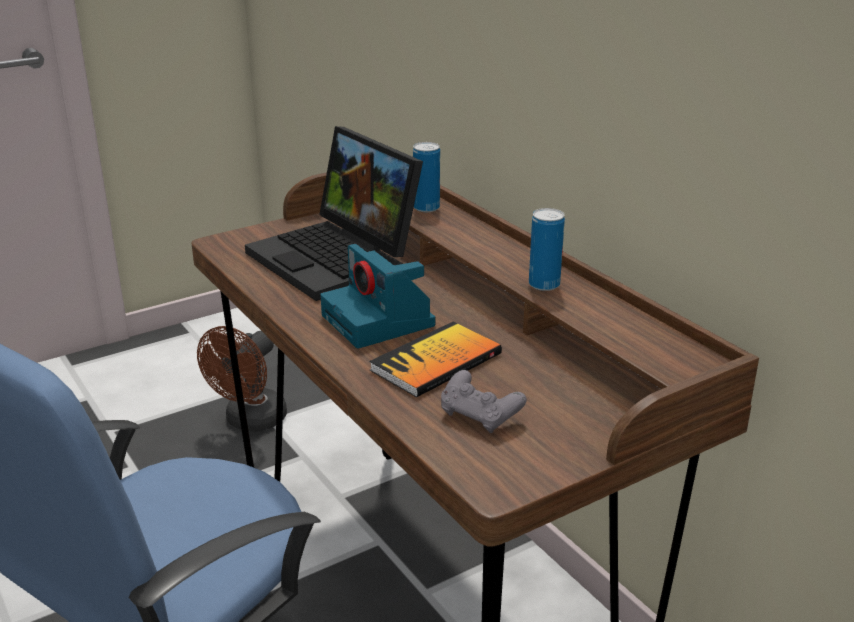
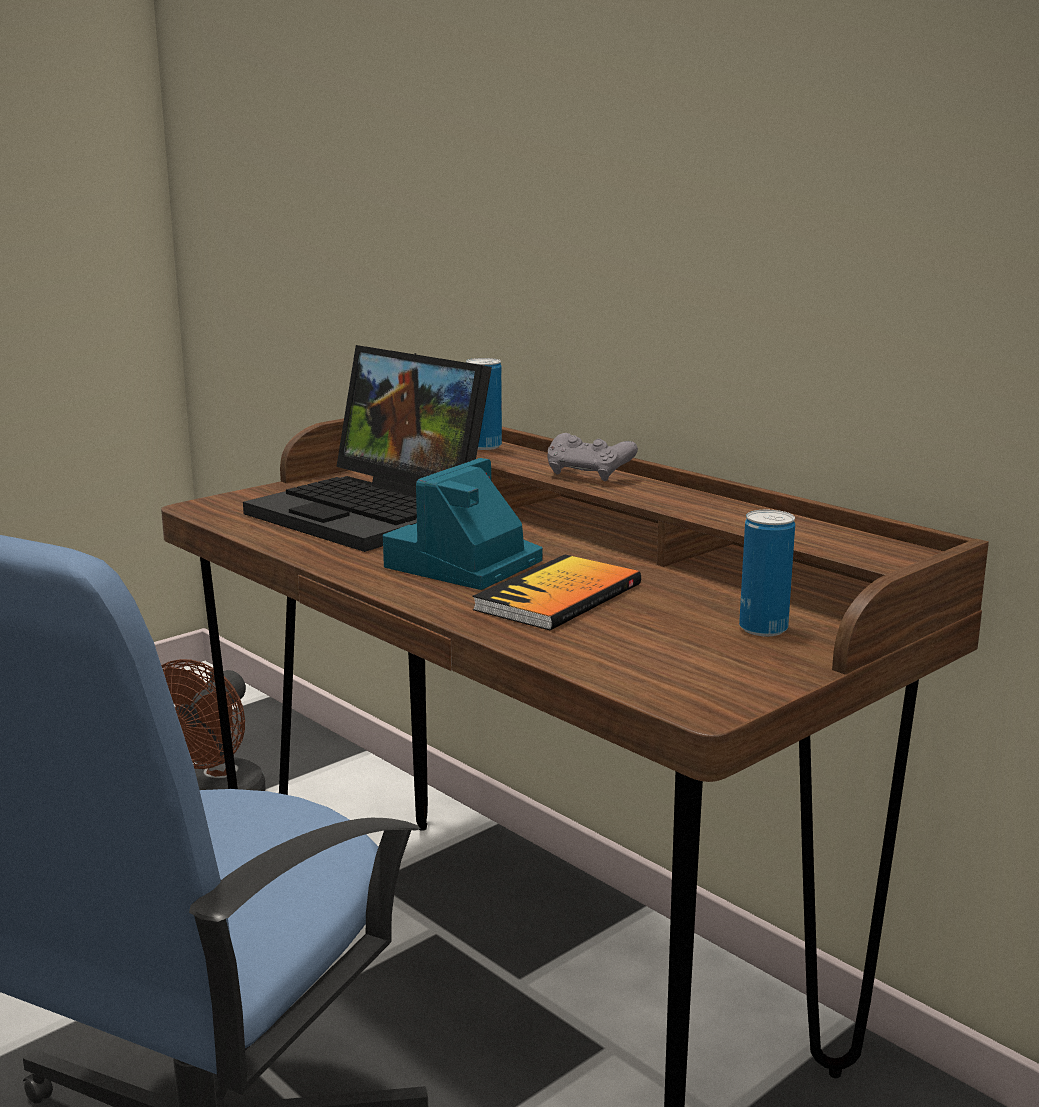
camera: 10 degrees left, 10 degrees down
(380, 321) = (462, 565): camera -> camera turned 75 degrees clockwise
(480, 416) = (645, 642): grey game controller -> grey game controller (589, 474)
(544, 285) = (678, 501): can -> can (763, 629)

